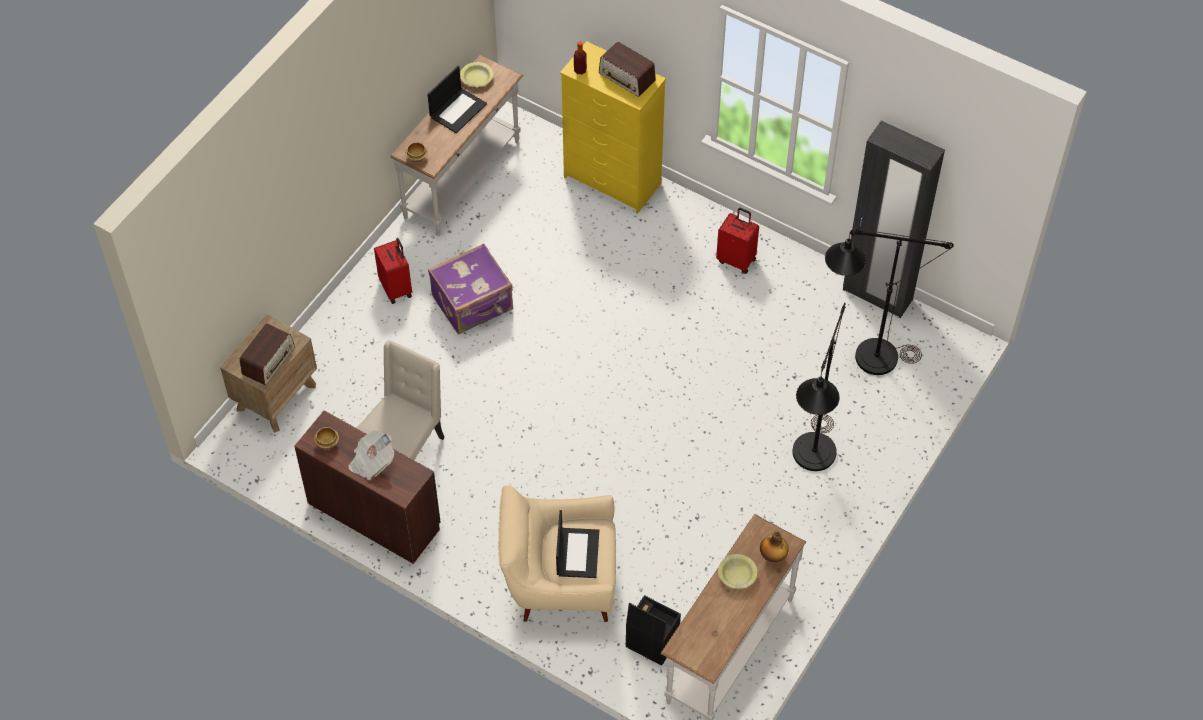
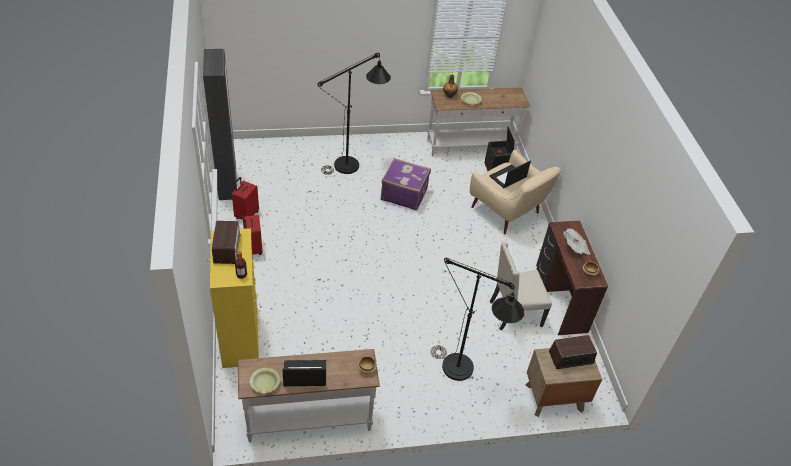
camera: 135 degrees left, 10 degrees down
(397, 288) = (424, 393): red suitcase -> red suitcase (246, 215)
(473, 304) = (397, 346): purple suitcase -> purple suitcase (404, 194)
(863, 358) = (274, 173): black floor lamp -> black floor lamp (464, 373)

